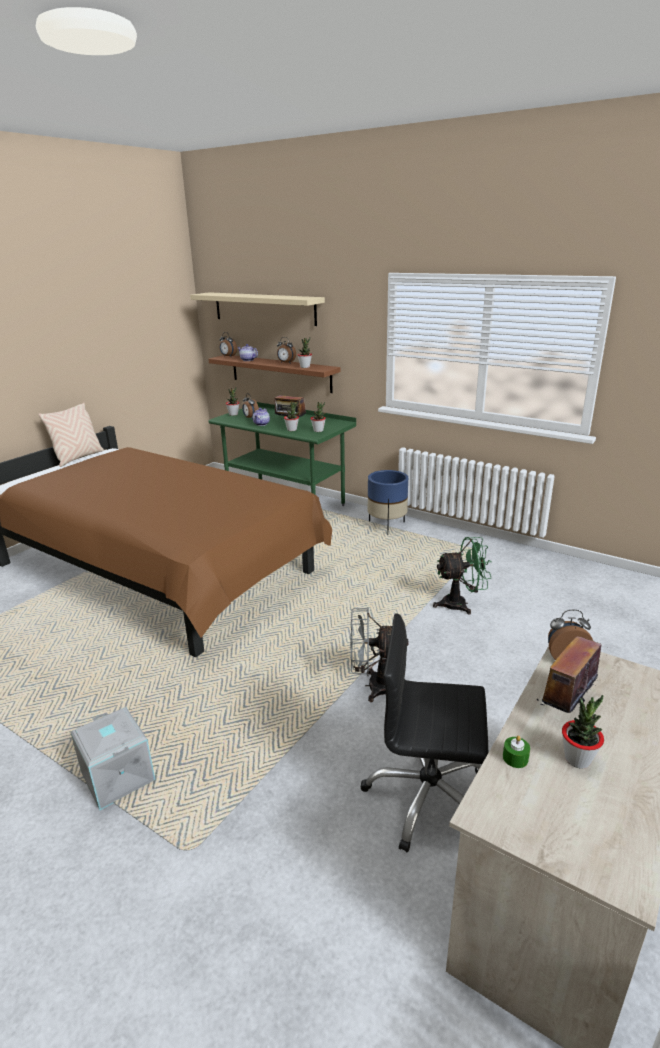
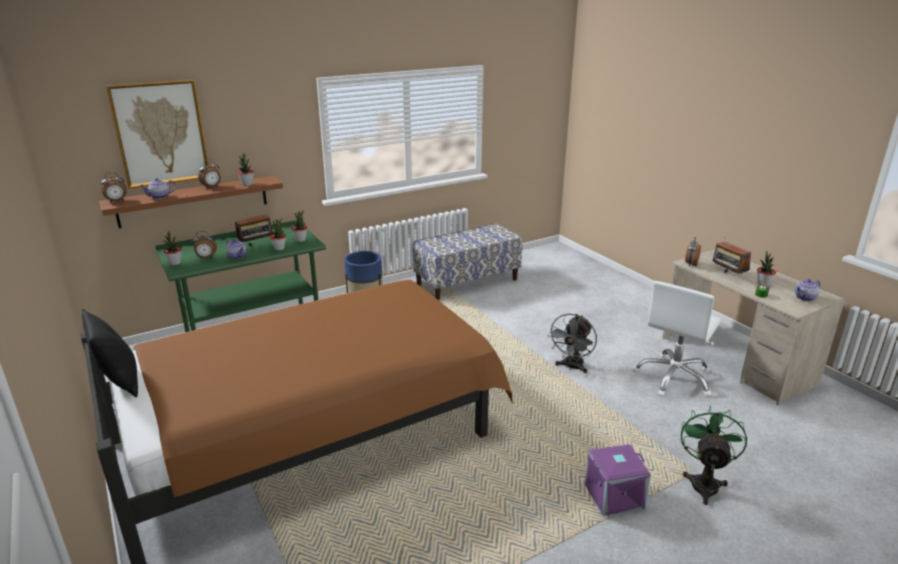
camera: 65 degrees left, 0 degrees up
(78, 458) = (120, 382): beige pillow -> black pillow
(116, 777) = (613, 497): grey storage box -> purple storage box
(264, 308) = (160, 133): beige shelf -> picture
(428, 797) = (674, 378): black office chair -> white office chair
(460, 604) = (504, 311): green fan -> green fan (704, 482)
(501, 563) = (467, 282): none -> bench
(569, 834) = (805, 298): none -> teapot

